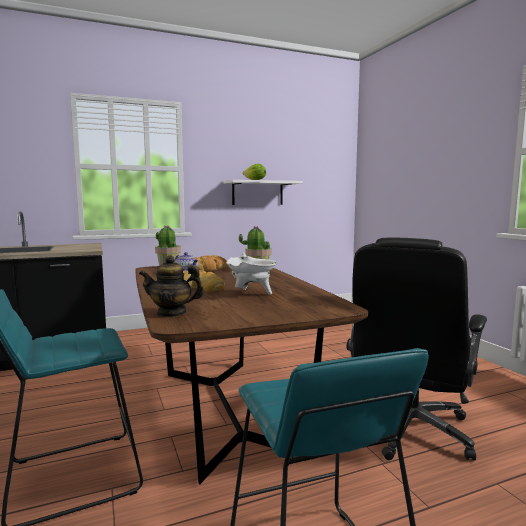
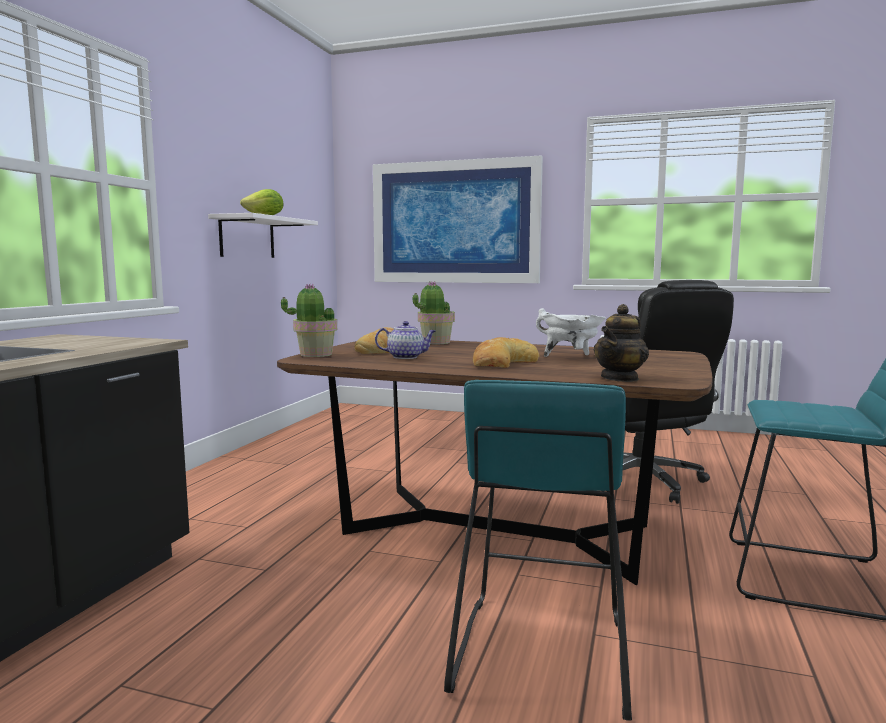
camera: 50 degrees left, 0 degrees up
(418, 176) = (455, 222): none -> picture

